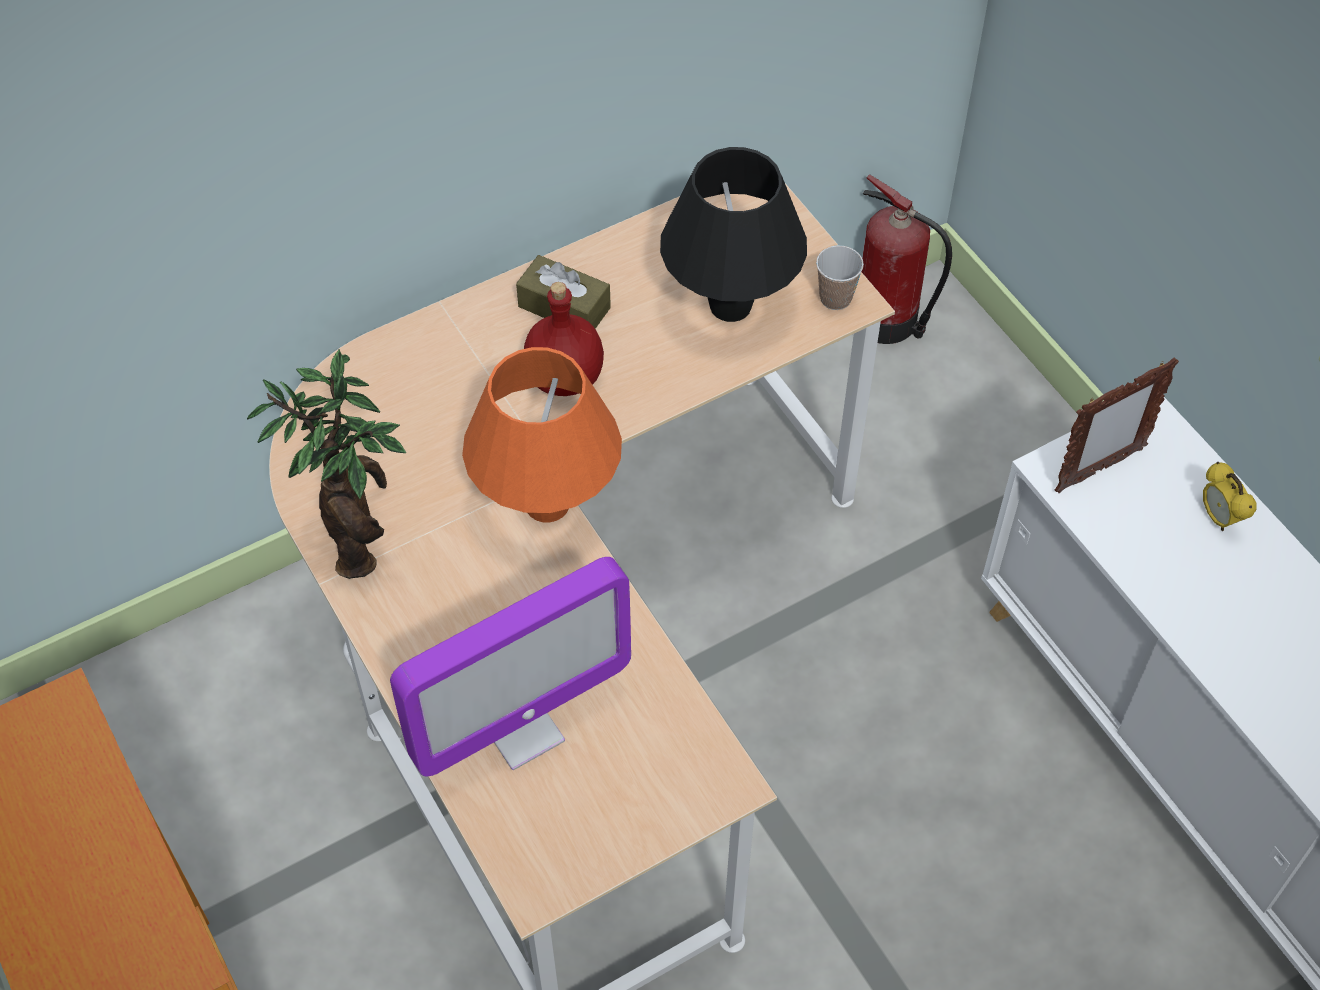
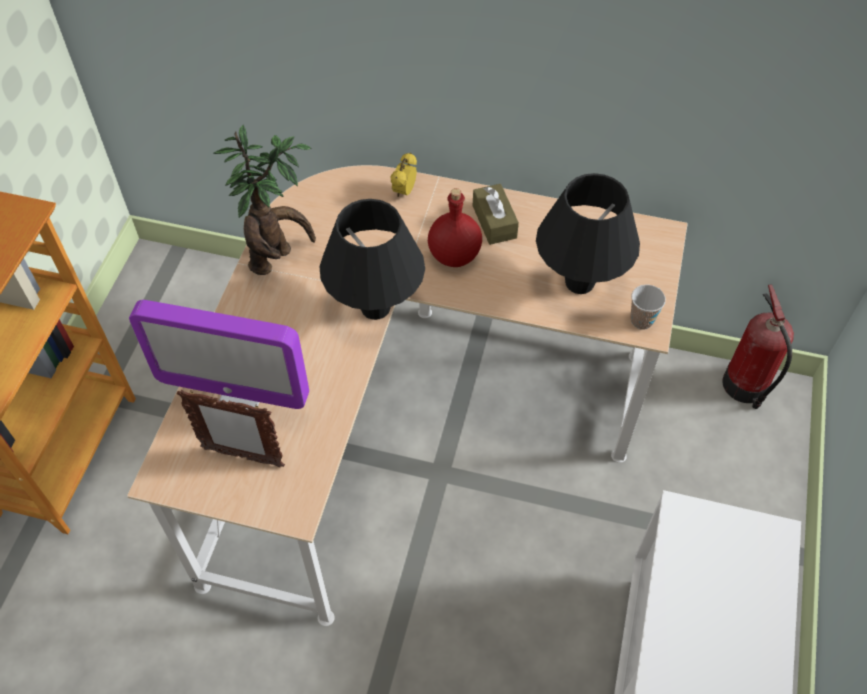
camera: 45 degrees right, 0 degrees up
(547, 503) = (375, 307): orange table lamp -> black table lamp
(1098, 470) = (709, 537): picture frame -> picture frame (242, 457)
(1219, 518) = (754, 626): alarm clock -> alarm clock (404, 191)

